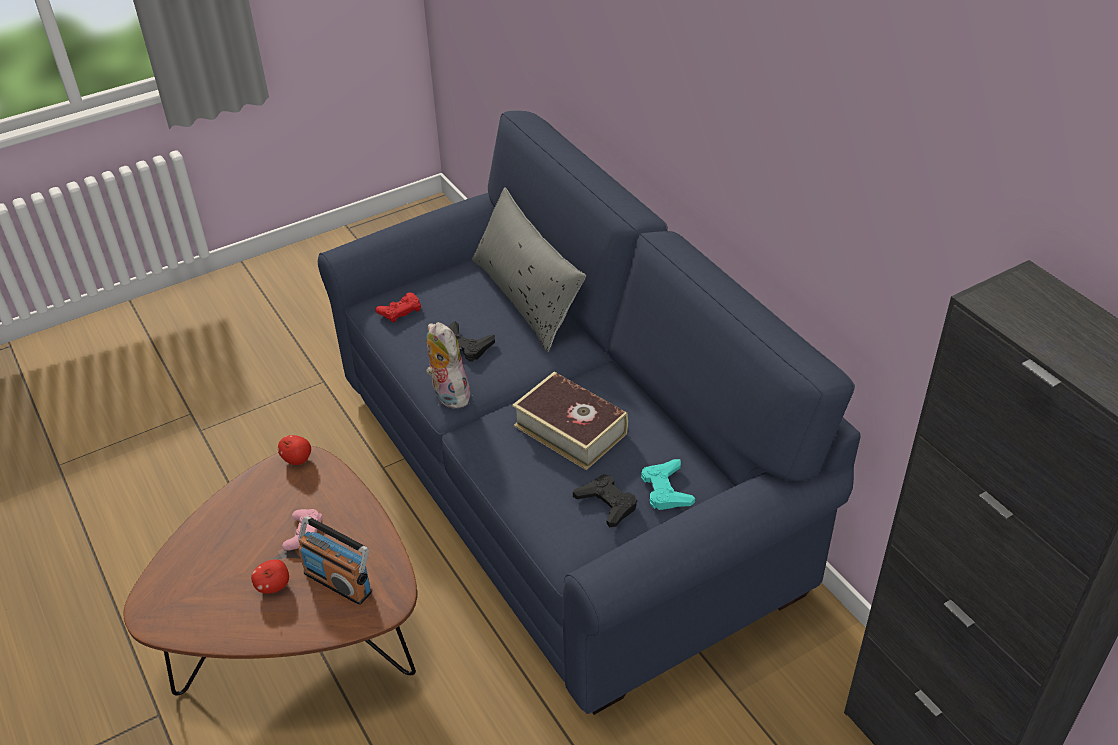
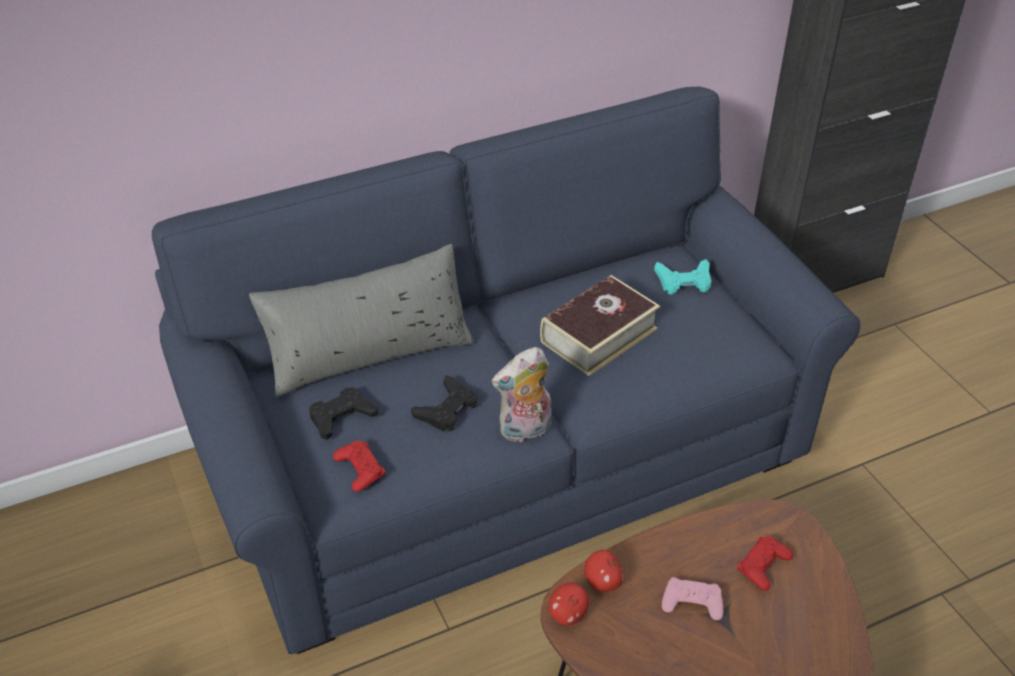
camera: 85 degrees left, 0 degrees up
(273, 586) = (773, 629): apple -> apple (602, 582)
(338, 582) = (763, 566): radio -> red game controller
(607, 504) = (702, 319): black game controller -> black game controller (341, 417)

